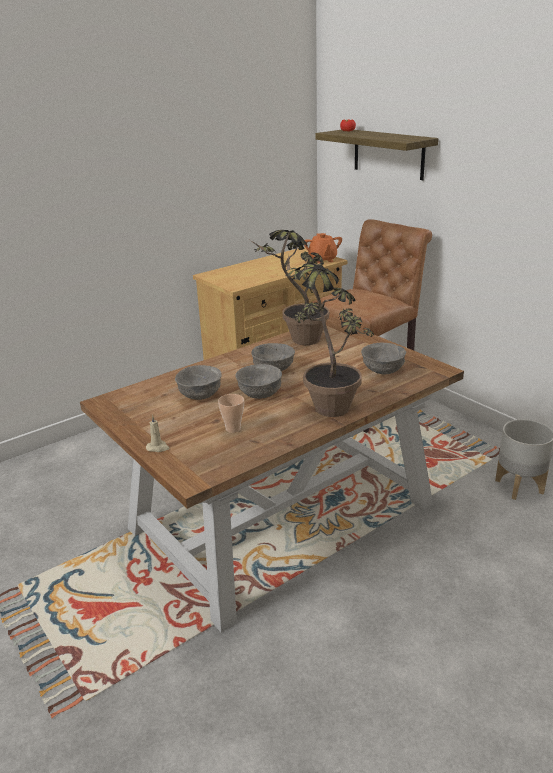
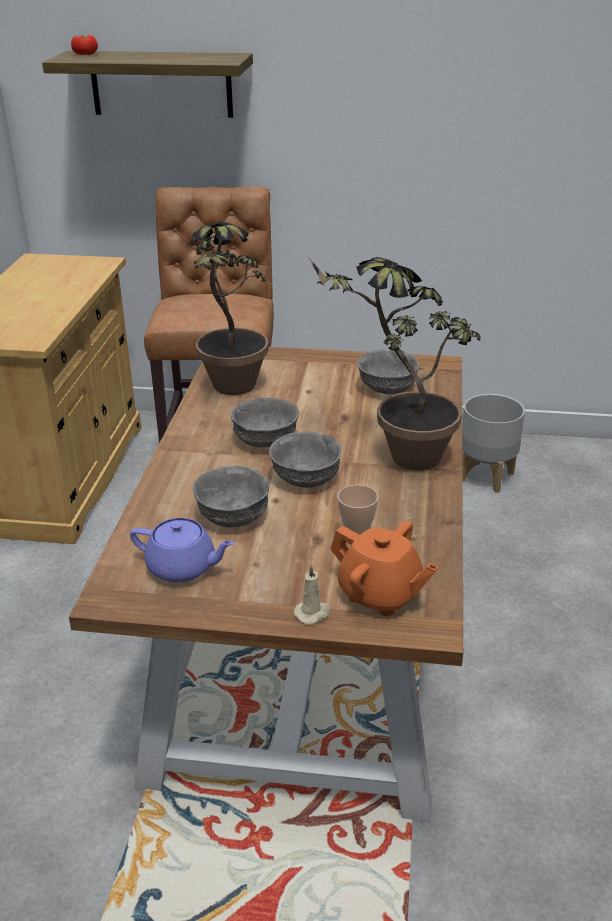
camera: 45 degrees left, 5 degrees up
(145, 404) = (183, 567): none -> purple teapot
(322, 260) = (91, 266): orange teapot -> orange teapot (380, 594)

